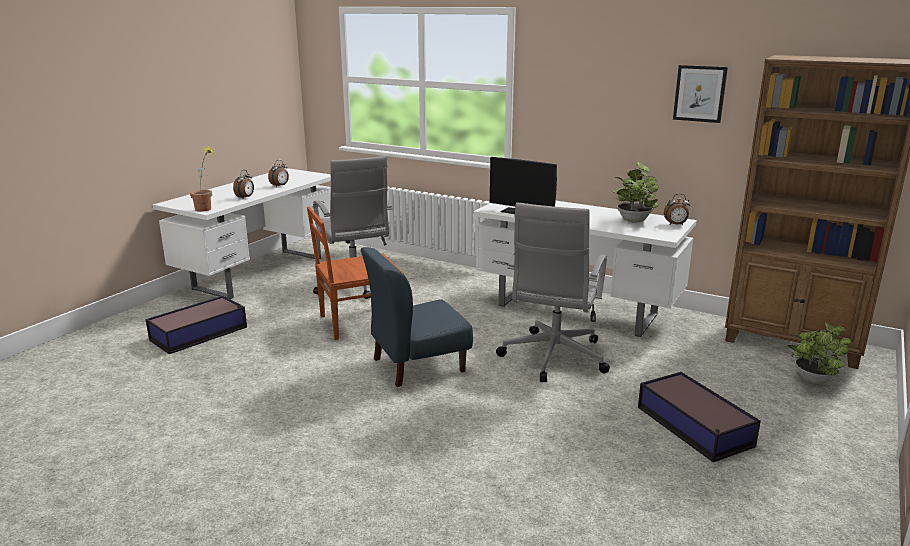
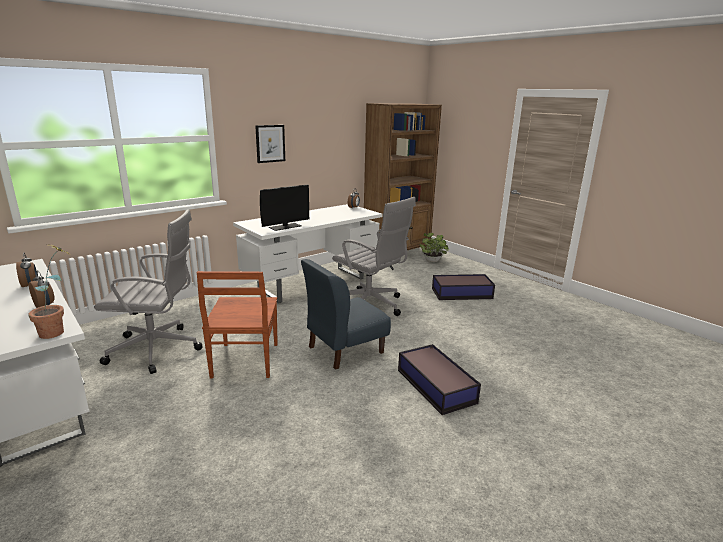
camera: 70 degrees left, 0 degrees up
(200, 333) = (162, 464): storage box -> storage box (435, 385)
(417, 365) = (345, 349): blue chair -> blue chair turned 60 degrees clockwise
(633, 219) = (334, 211): potted plant -> none
(699, 93) = (334, 128): picture -> picture (270, 143)

